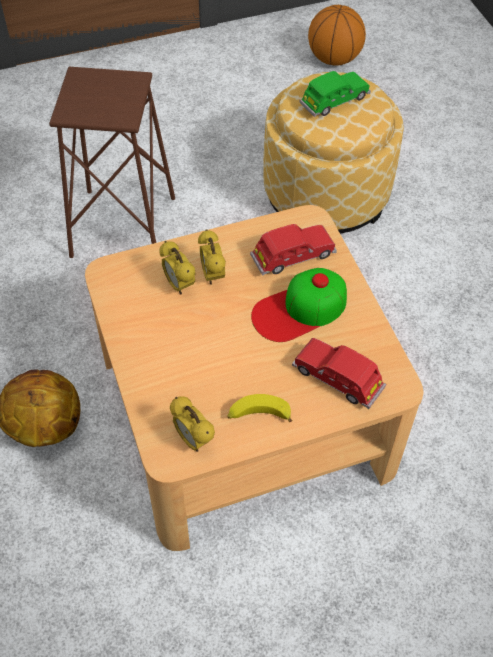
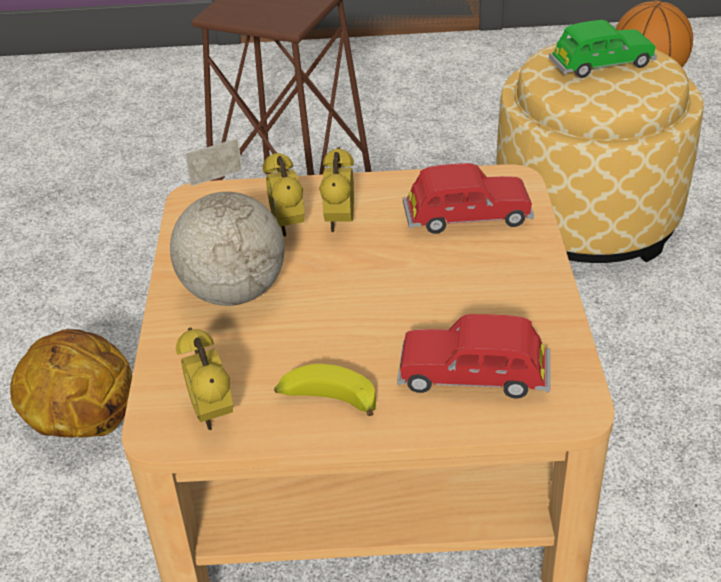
camera: 20 degrees right, 15 degrees down
(166, 346) = (232, 292): none -> globe
(299, 310) = (450, 281): cap -> none
(338, 379) = (474, 378): red toy car -> red toy car turned 45 degrees counterclockwise

